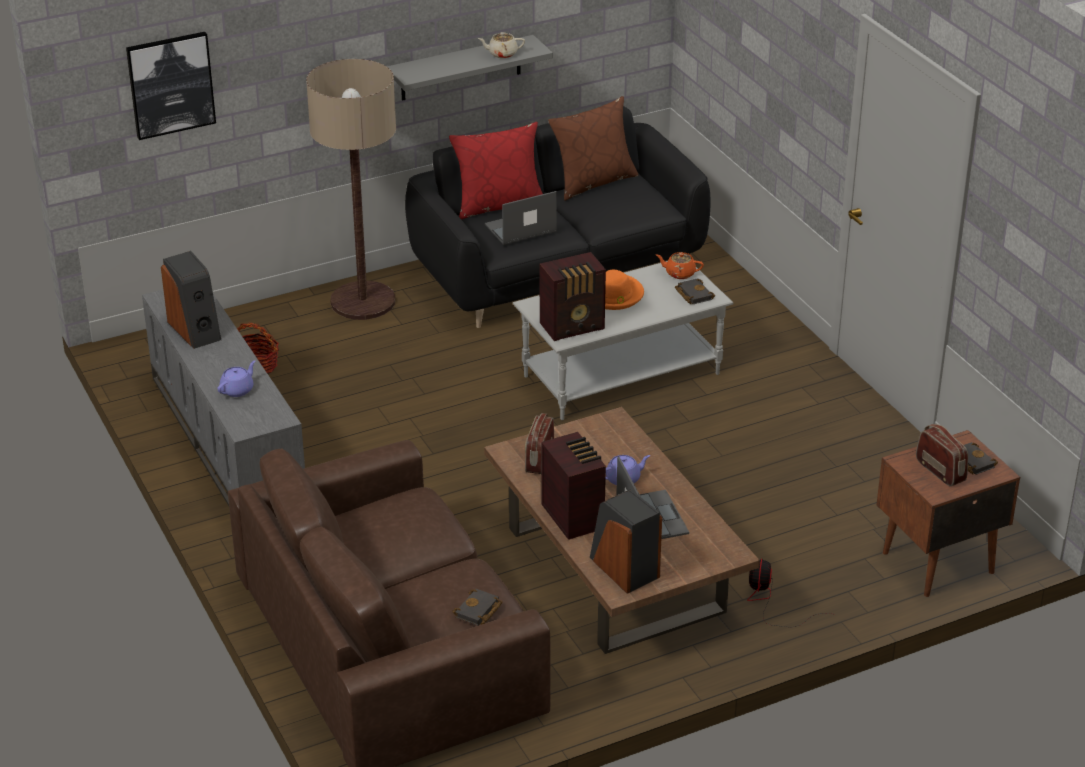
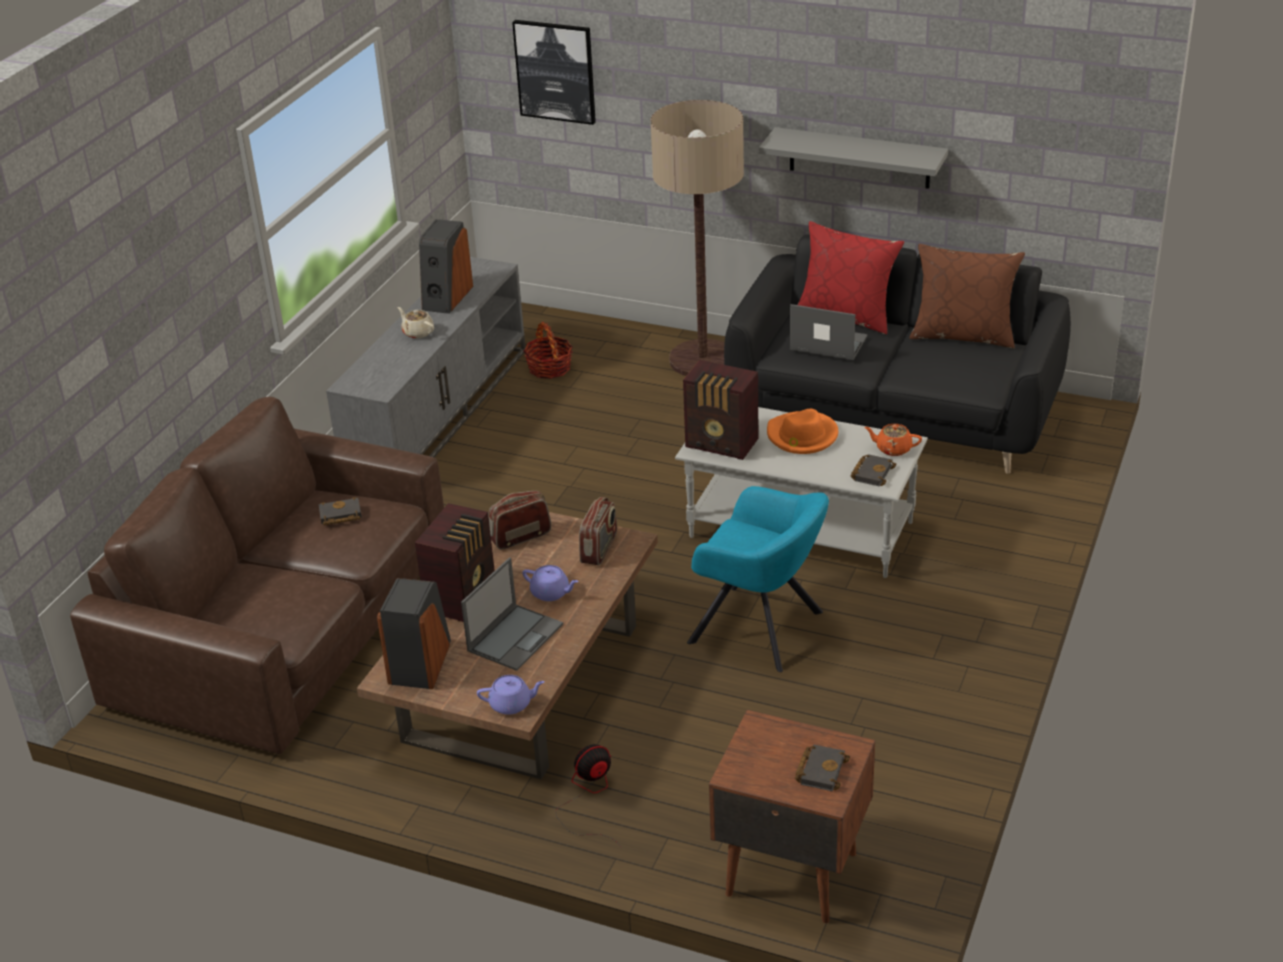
camera: 50 degrees right, 0 degrees up
(238, 390) = (394, 355): purple teapot -> purple teapot (511, 704)
(478, 611) = (272, 622): black book -> black book (339, 516)
(502, 54) = (888, 154): beige teapot -> beige teapot (418, 332)
(679, 273) = (893, 449): orange teapot -> orange teapot turned 45 degrees counterclockwise
(699, 446) = (761, 628): none -> turquoise armchair
(940, 471) = (776, 758): radio -> radio (599, 549)

